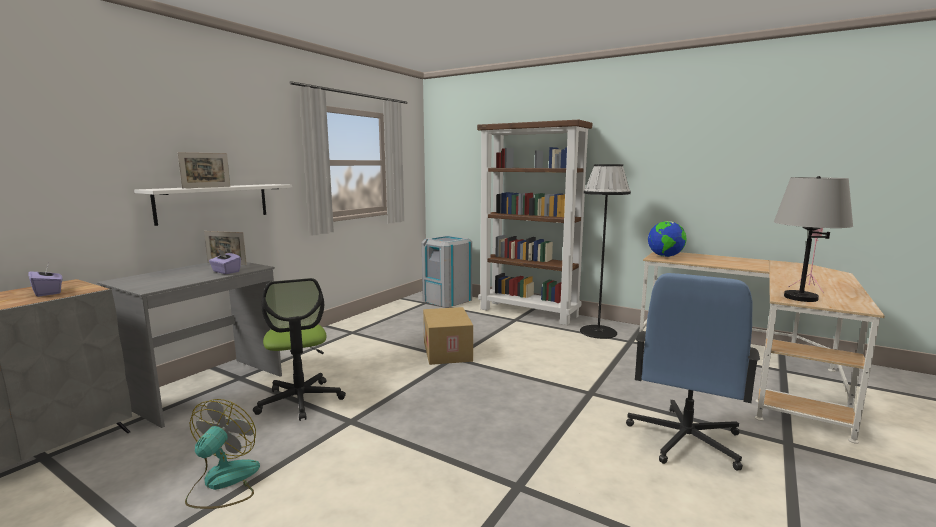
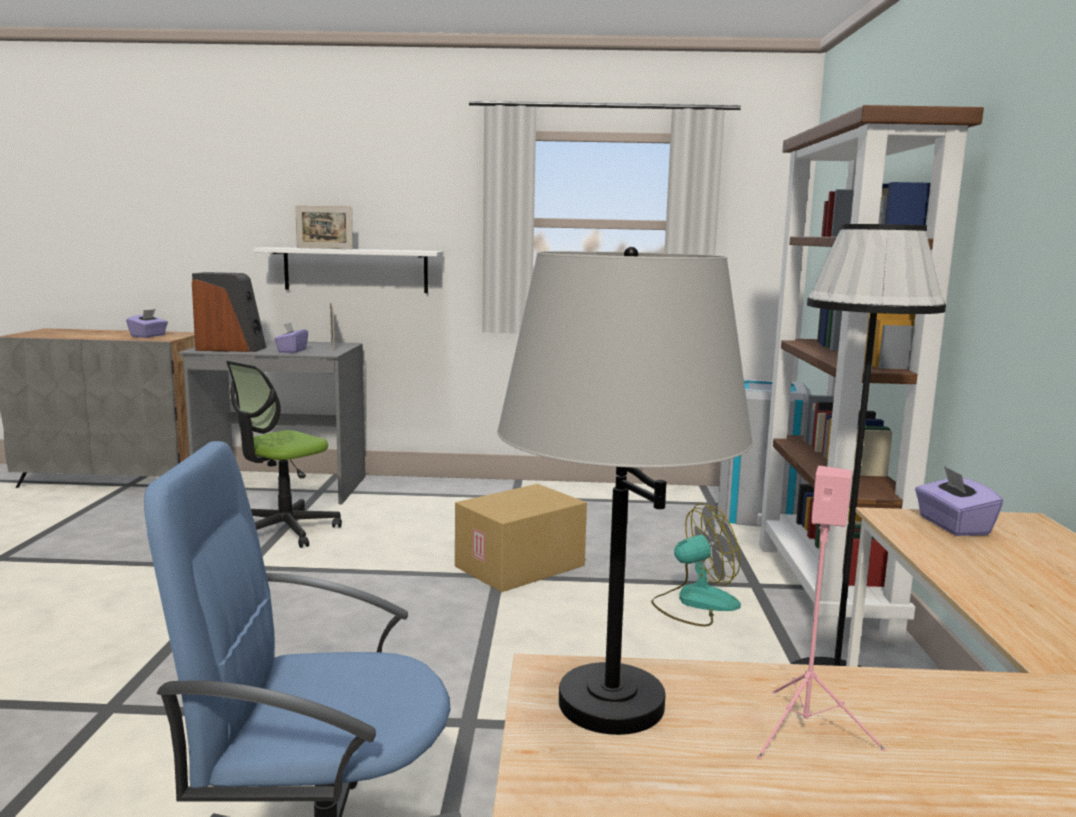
camera: 60 degrees right, 0 degrees up
(170, 282) = (231, 349): none -> speaker
(223, 483) = (97, 551): fan -> fan (694, 603)
(665, 256) = (952, 526): globe -> purple tissue box

